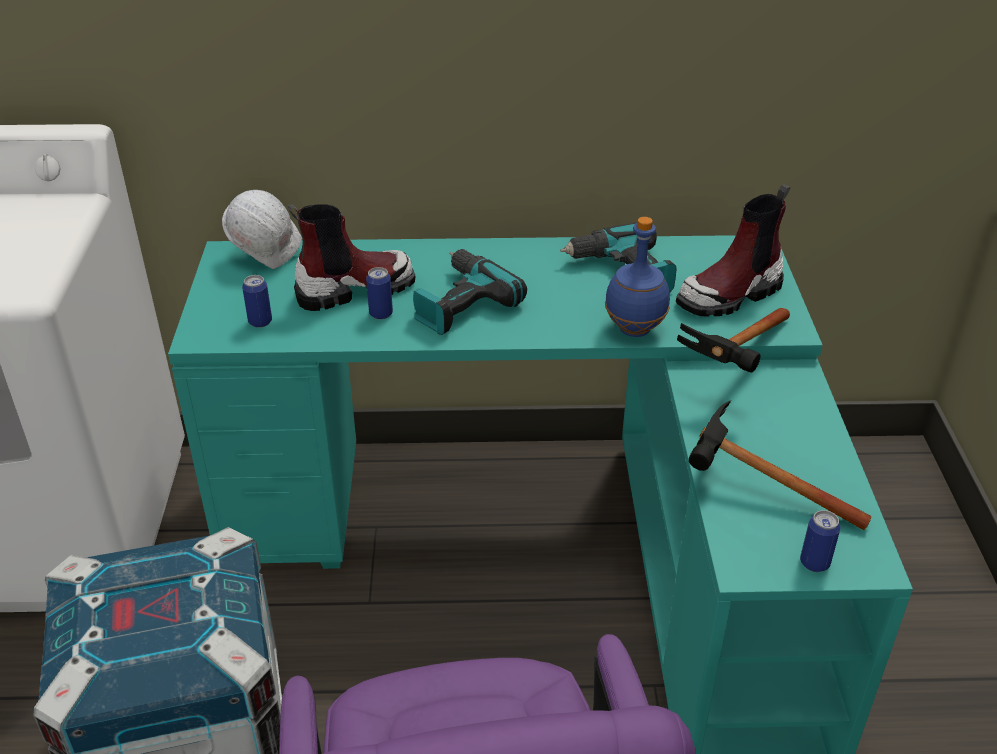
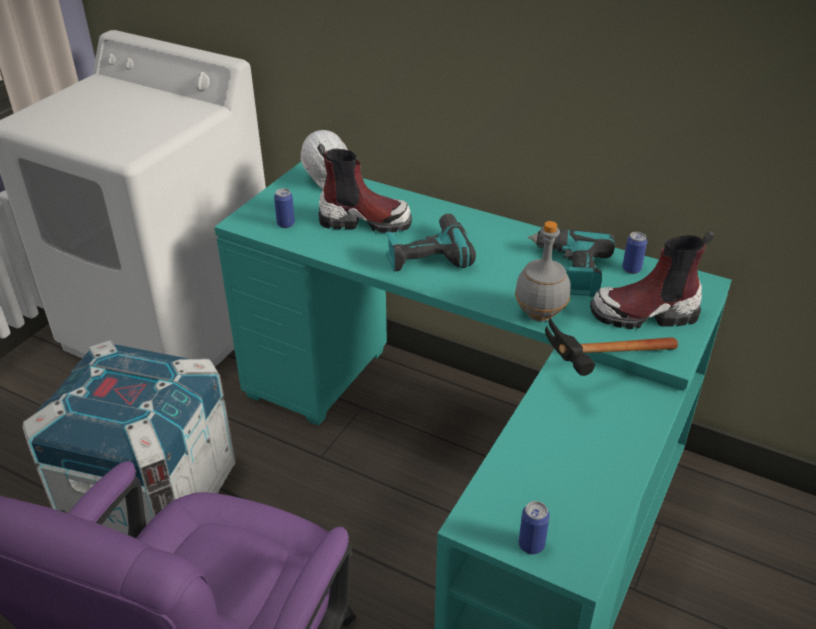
camera: 30 degrees right, 0 degrees up
(381, 314) = (367, 243): can -> can (631, 269)
(633, 329) = (539, 314): blue bottle -> grey bottle
(753, 490) = (533, 470): hammer -> none

